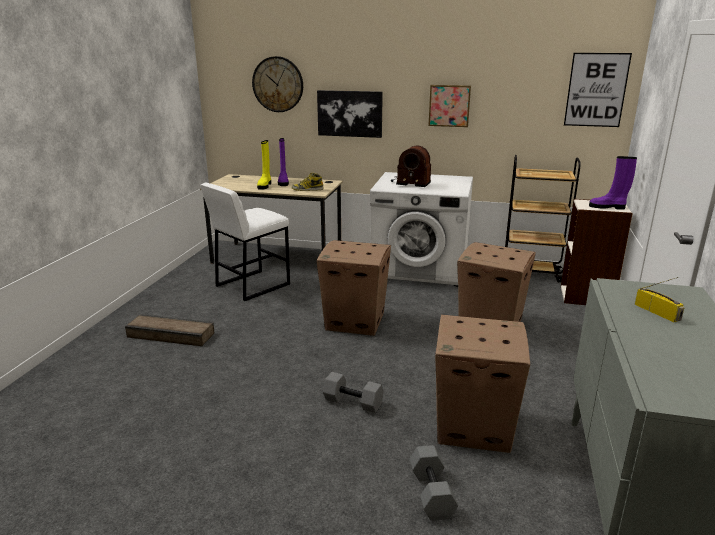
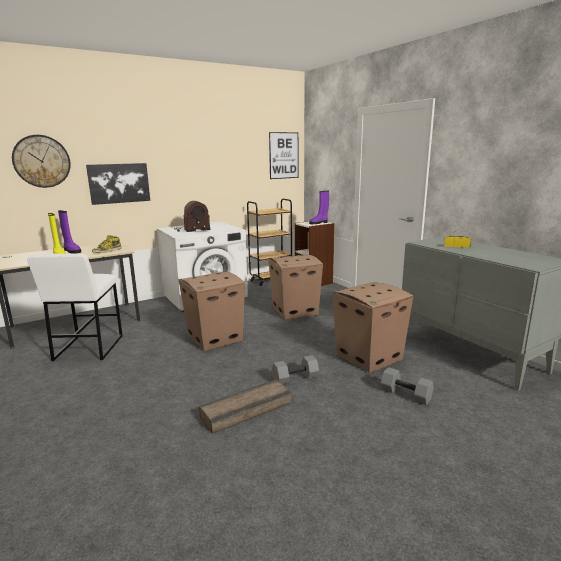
camera: 45 degrees left, 5 degrees down
(171, 334) = (74, 409): crate -> crate (245, 409)
(449, 105) = (198, 171): picture -> none

